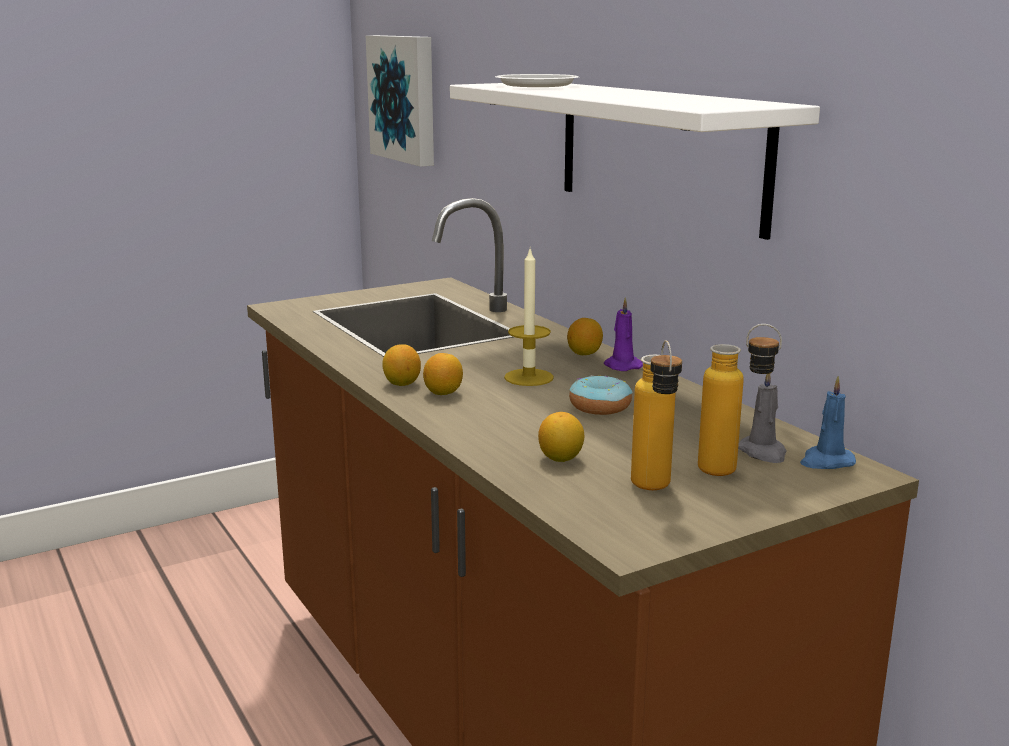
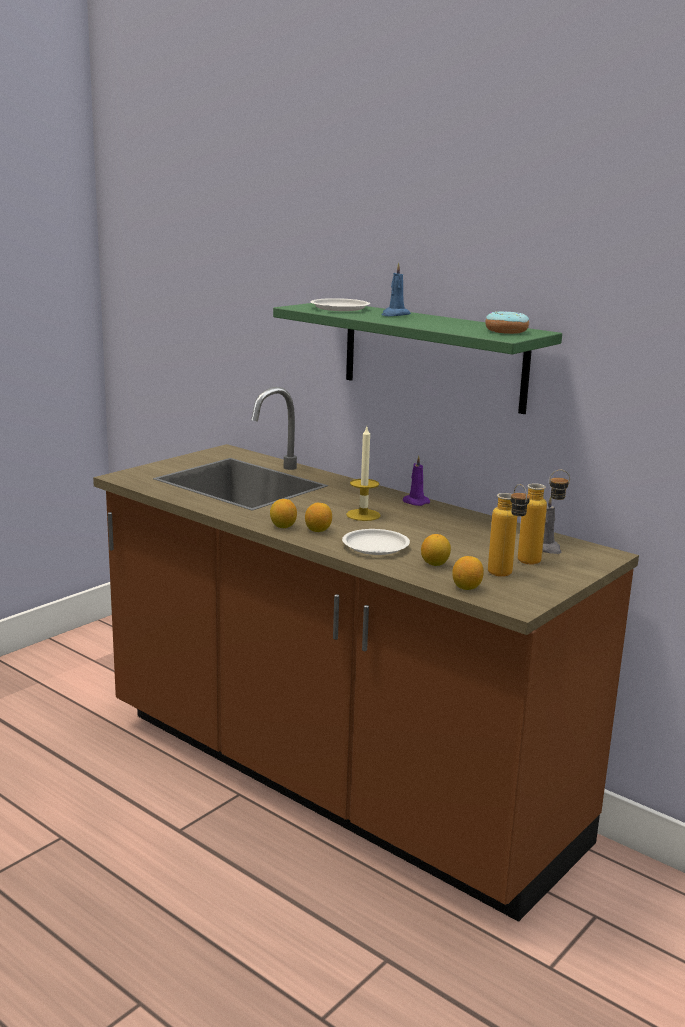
camera: 20 degrees left, 0 degrees up
(405, 98) = (169, 302): picture -> none
(500, 423) = (376, 546): none -> white plate
(584, 354) = (383, 495): lemon -> lemon (466, 587)
(600, 407) = (427, 530): donut -> donut (506, 331)
(658, 152) = (433, 356): white shelf -> green shelf
(826, 462) = (584, 550): blue candle -> blue candle (395, 315)

